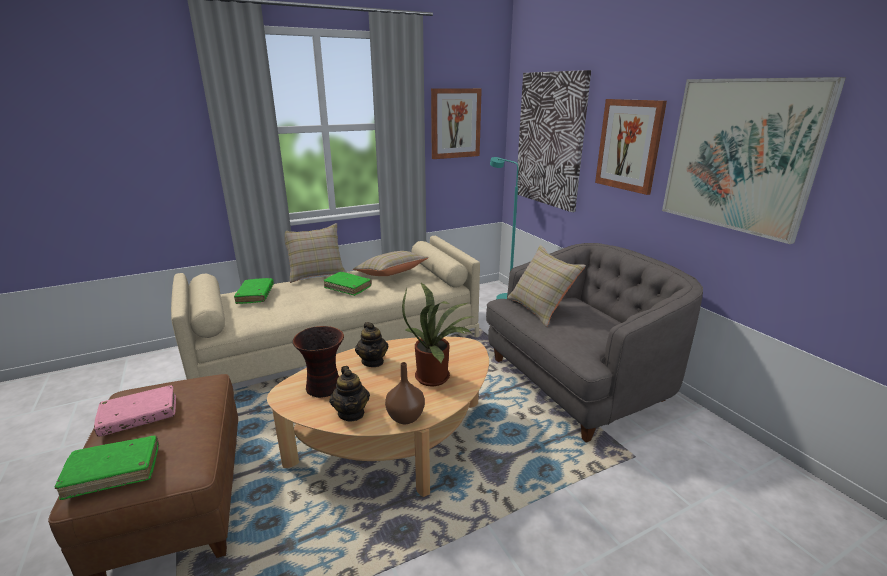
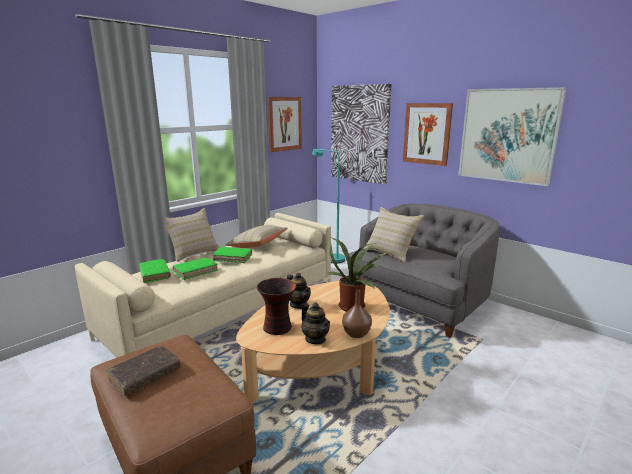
camera: 20 degrees left, 5 degrees down
(113, 472) = (167, 415): green book -> green book (195, 272)
(139, 416) = (145, 375): pink book -> brown book

